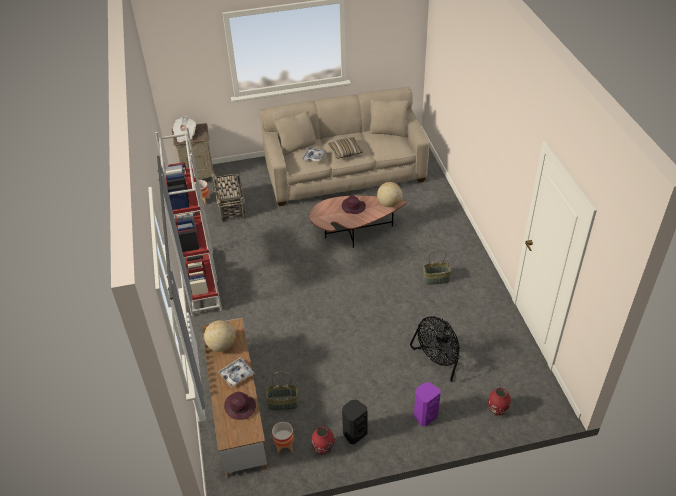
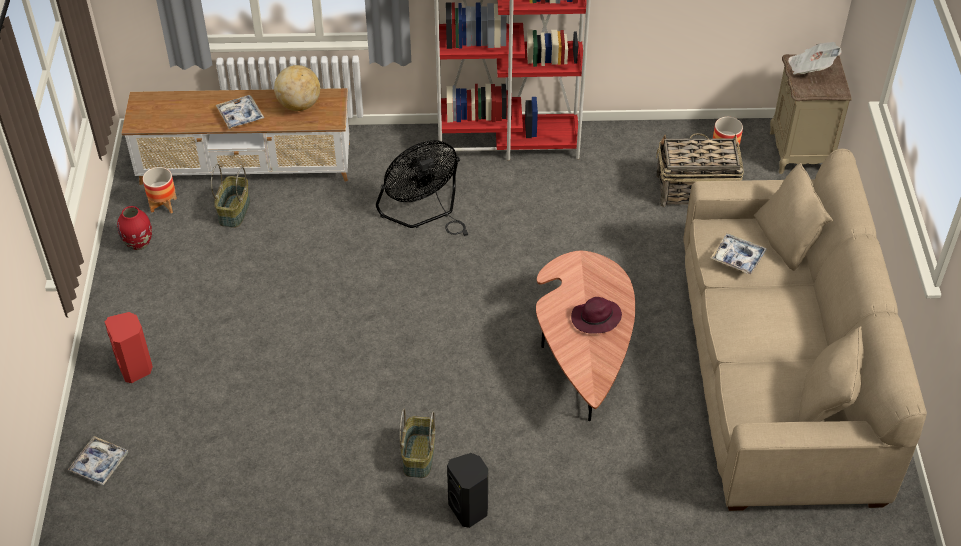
camera: 100 degrees right, 5 degrees up
(240, 407) = (183, 115): purple hat -> none
(345, 151) = (750, 311): pillow -> none
(354, 433) = (147, 280): black speaker -> black speaker (469, 509)
(389, 204) = (592, 376): globe -> none
(425, 416) = (136, 368): purple speaker -> red speaker
(438, 358) = (236, 412): black fan -> black fan (428, 212)
(497, 411) = (99, 464): red vase -> tray

